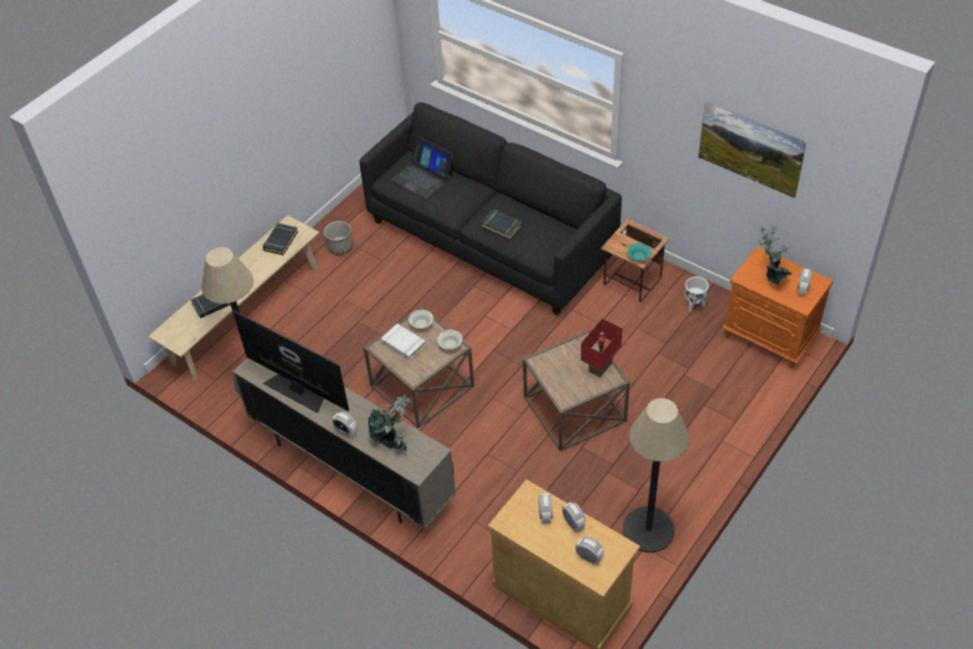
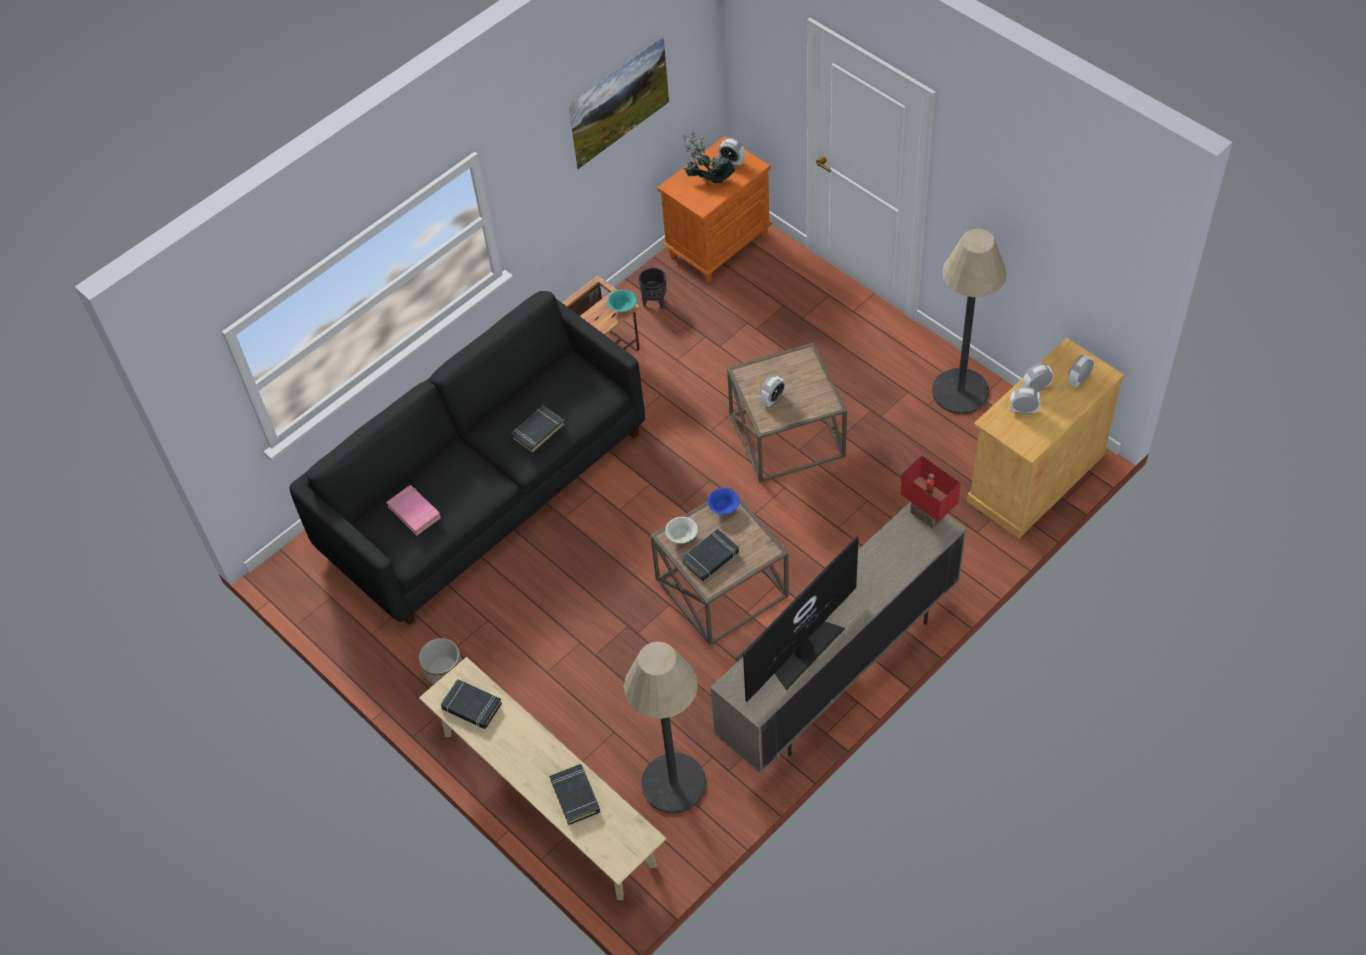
camera: 80 degrees left, 5 degrees up
(346, 431) = (878, 598): alarm clock -> alarm clock (772, 399)
(392, 441) = (899, 550): potted plant -> none
(403, 344) = (711, 557): white book -> black book
(422, 177) = (414, 512): laptop -> pink book
(450, 345) = (723, 507): white bowl -> blue bowl
(601, 367) = (787, 364): red table lamp -> red table lamp (928, 514)
(694, 305) = (655, 302): white planter -> black planter

